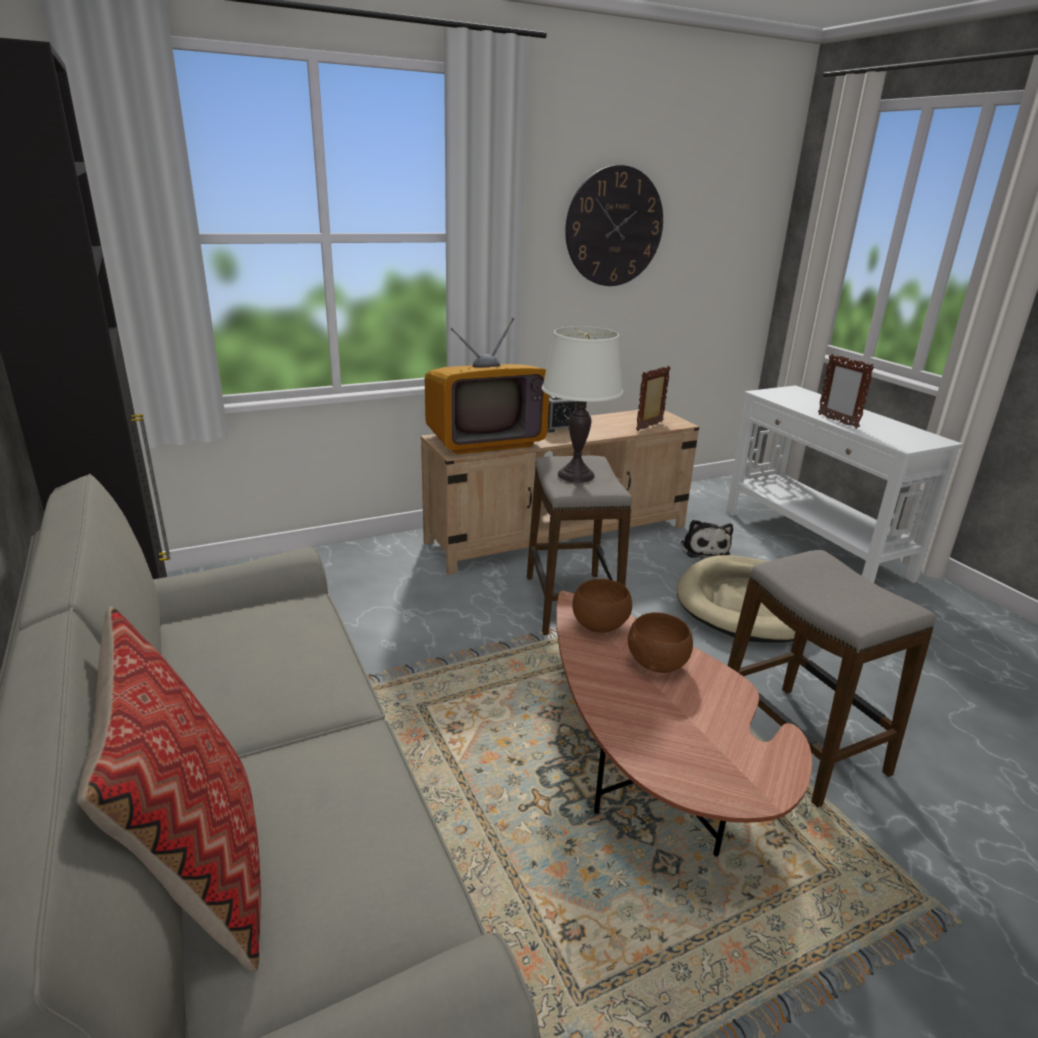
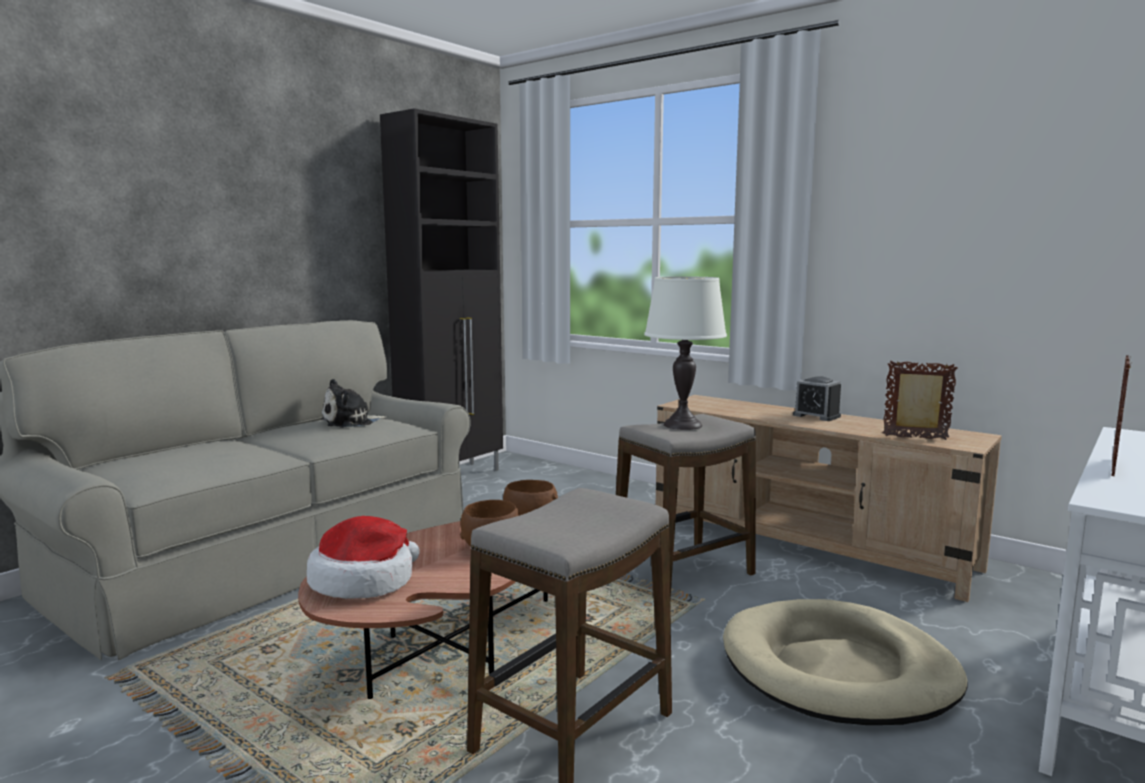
camera: 65 degrees right, 15 degrees down
(200, 869) = (170, 449): pillow -> none
(485, 440) = (723, 406): television -> none
(614, 227) = (952, 202): wall clock -> none
(703, 549) = (931, 622): plush toy -> plush toy (350, 422)
(710, 760) = (364, 581): none -> hat

